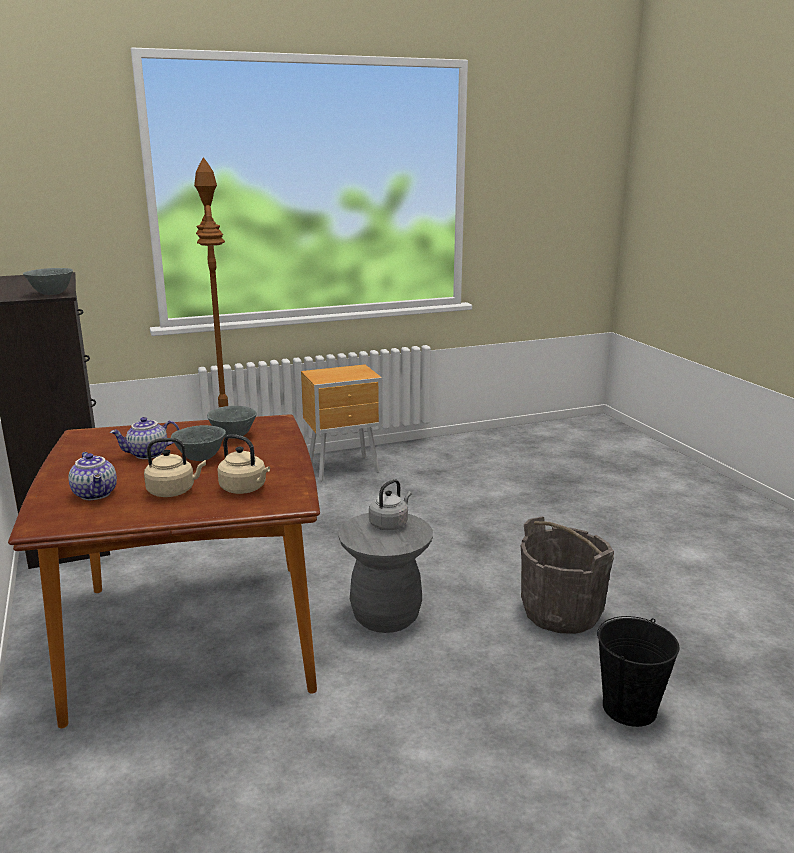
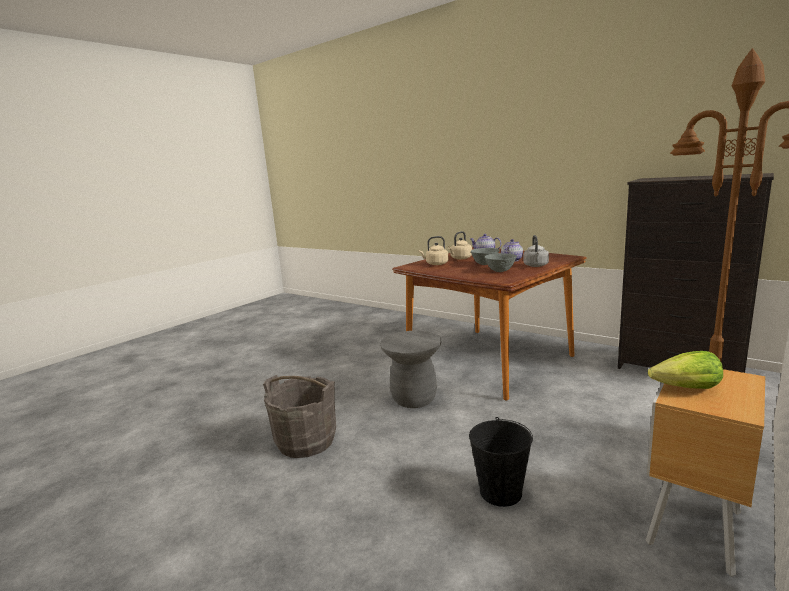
camera: 150 degrees right, 5 degrees down
(51, 294) = (646, 180): grey bowl -> none
(352, 376) = (686, 388): none -> lettuce
(390, 524) = (413, 344): grey kettle -> grey kettle (536, 266)
(630, 708) = (255, 406): black bucket -> black bucket (500, 492)

